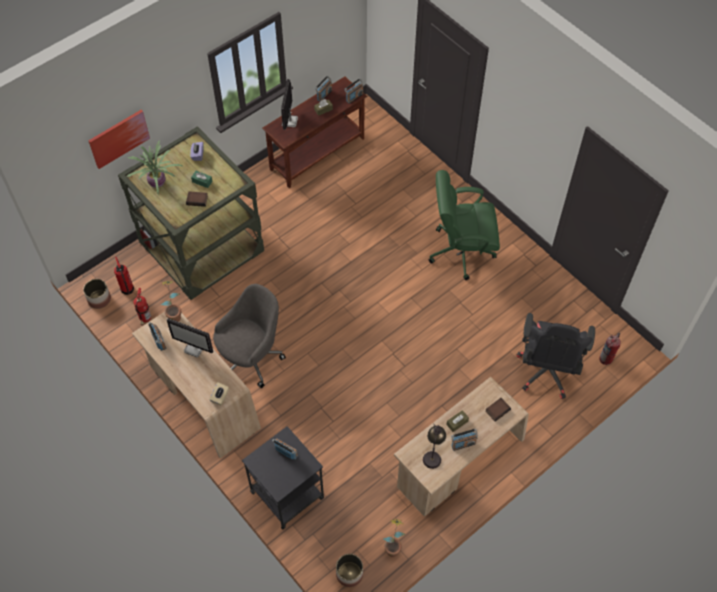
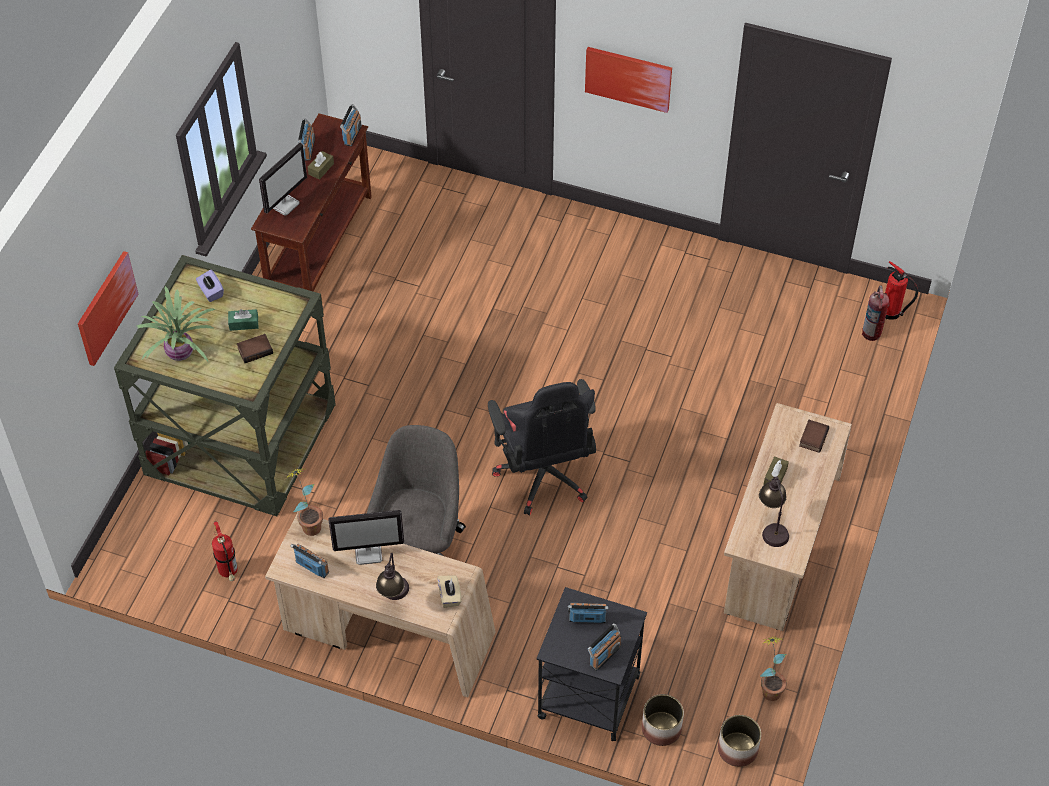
camera: 30 degrees left, 5 degrees down
(99, 299) = (140, 578): planter -> planter (661, 728)
(127, 290) = (174, 547): fire extinguisher -> fire extinguisher (892, 313)
(190, 382) = (394, 597): none -> table lamp
(289, 121) = (284, 204): monitor -> monitor turned 120 degrees counterclockwise
(461, 251) = (603, 284): green office chair -> none
(463, 444) = (800, 498): radio -> radio (604, 655)
(517, 131) = (628, 78): none -> picture
(547, 370) = (810, 380): black office chair -> black office chair (543, 474)

